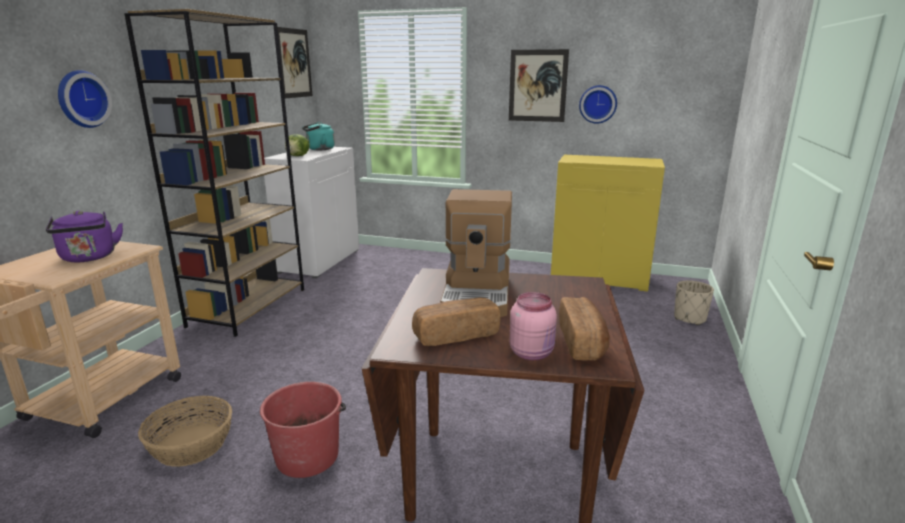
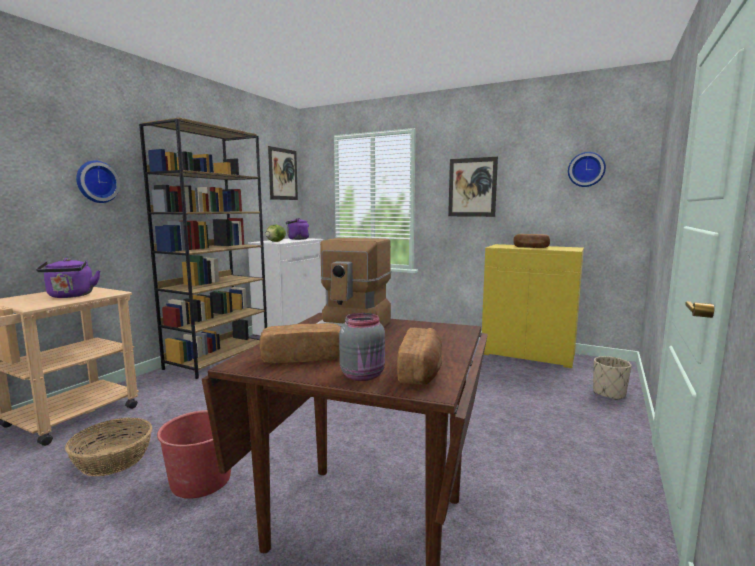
camera: 10 degrees right, 10 degrees down
(319, 149) = (297, 239): turquoise kettle -> purple kettle
(532, 353) = (364, 375): pink jar -> grey jar
(598, 104) = (524, 201): wall clock -> wall clock (586, 169)
(607, 160) = (531, 247): none -> bread

